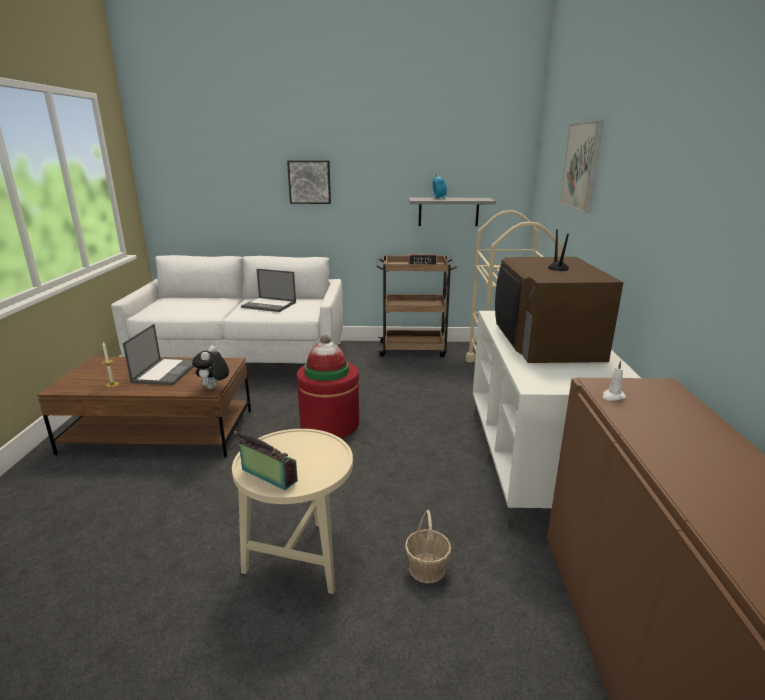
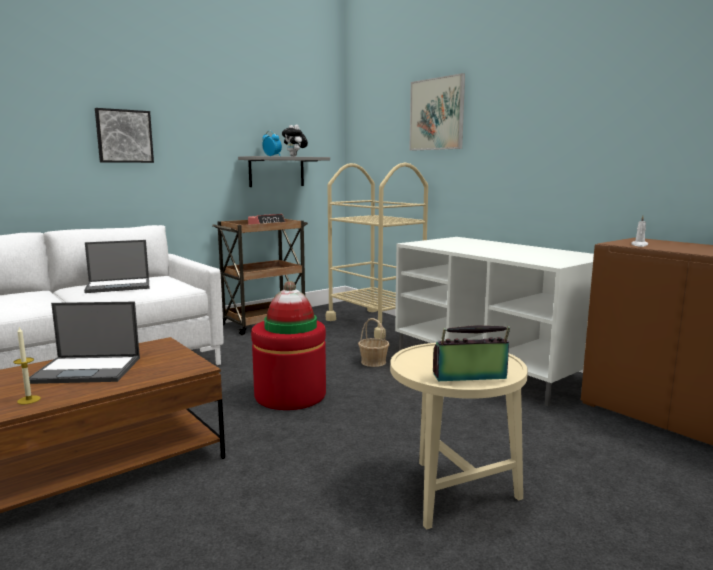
camera: 40 degrees left, 10 degrees down
(166, 371) = (88, 370): laptop -> laptop turned 120 degrees clockwise
(213, 388) = (197, 365): plush toy -> plush toy (295, 156)
(427, 568) = (548, 450): basket -> basket (373, 362)
(546, 341) = (492, 248): television -> none

